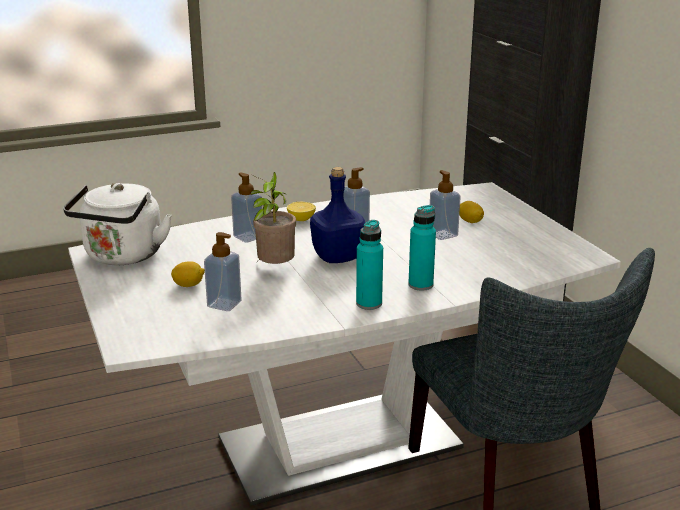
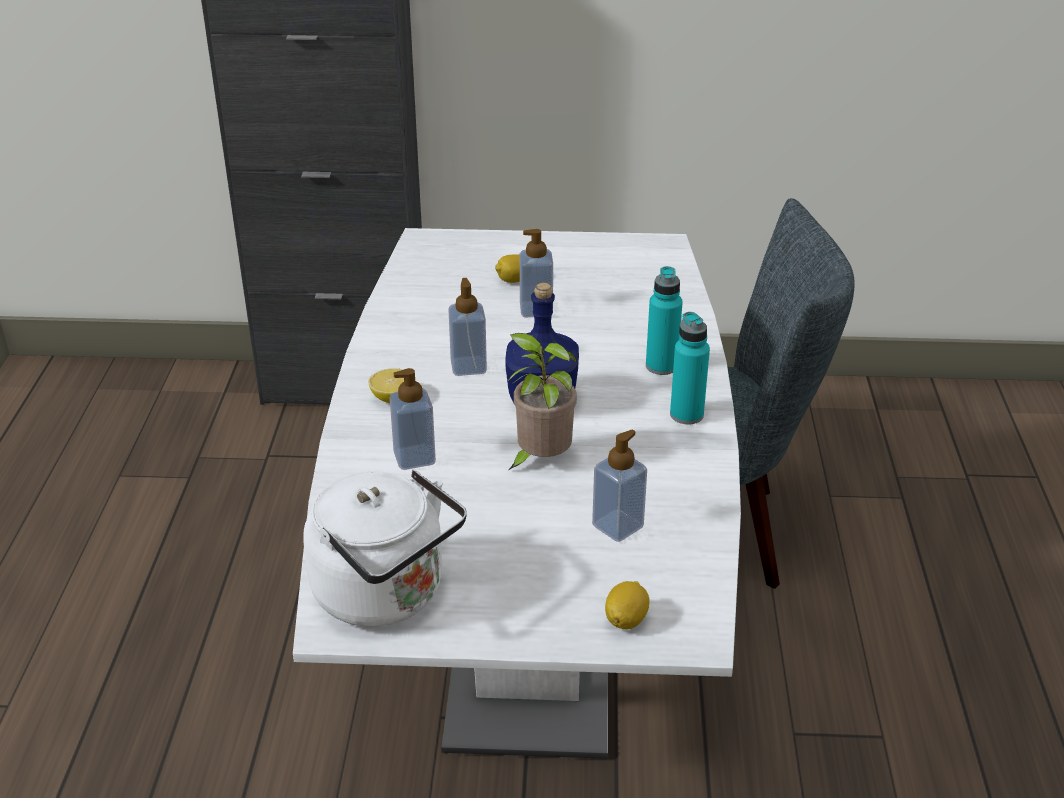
camera: 65 degrees left, 10 degrees up
(189, 285) = (537, 546): lemon -> lemon (626, 619)

